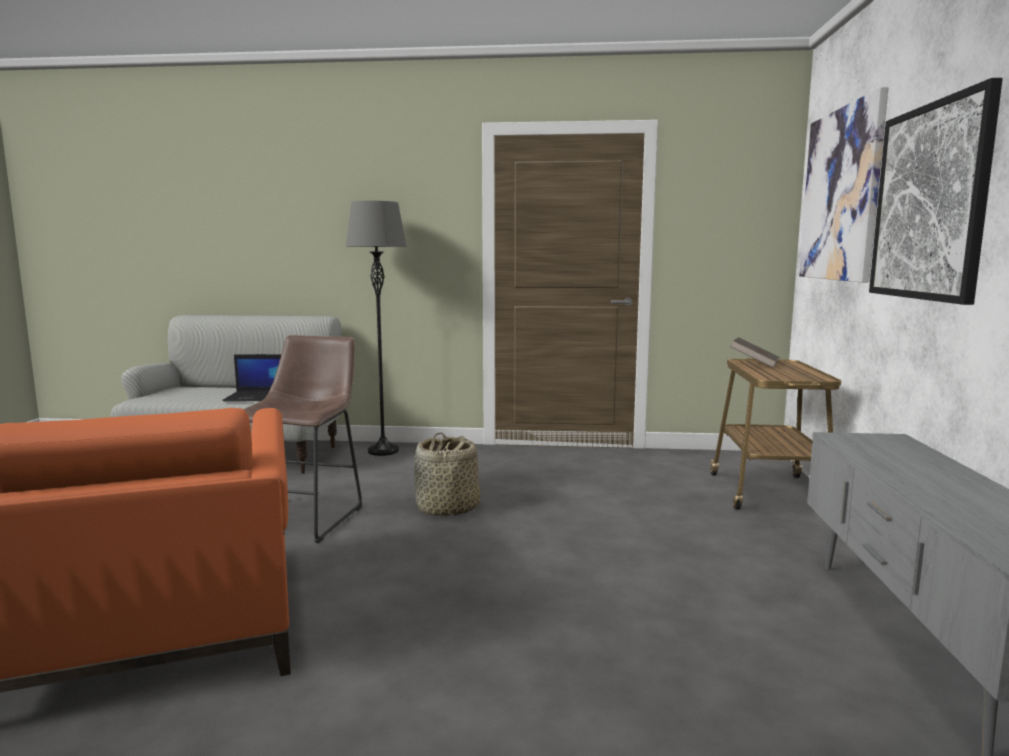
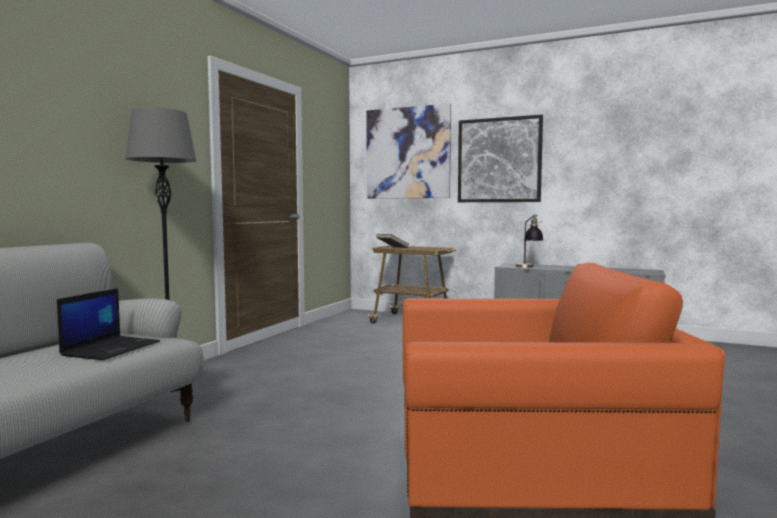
camera: 70 degrees left, 5 degrees down
(305, 517) = (328, 425): brown stool -> none
(447, 508) = (362, 379): basket -> none
(860, 450) = (528, 267): none -> table lamp

